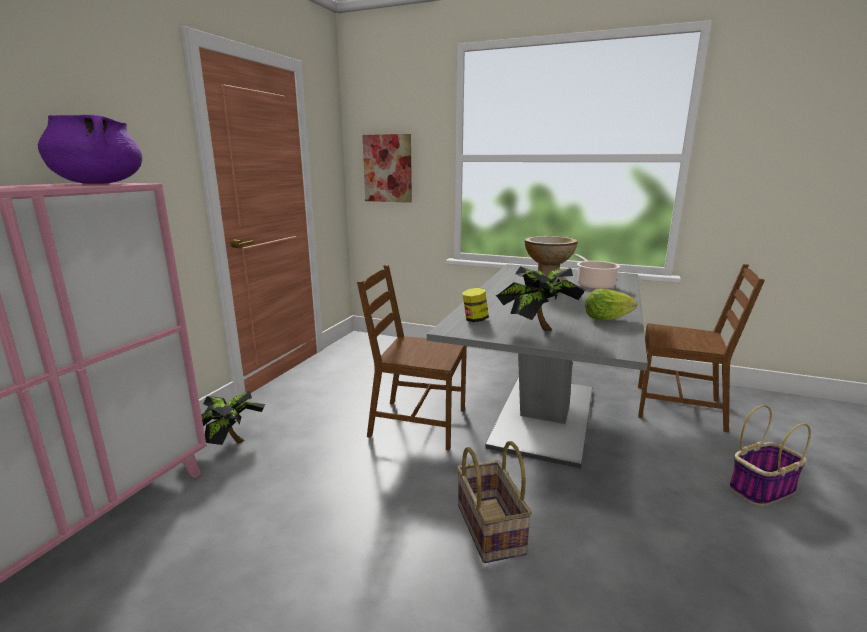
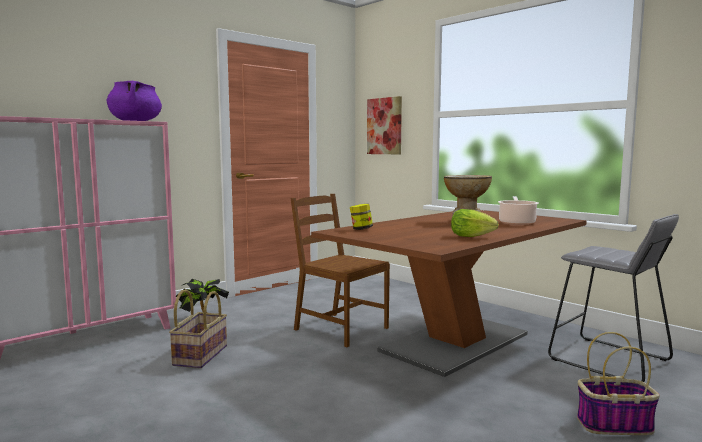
camera: 25 degrees right, 10 degrees down
(488, 528) = (324, 391): basket -> basket (199, 355)
(537, 330) = (396, 236): potted plant -> none
(544, 416) = (455, 342): grey dining table -> brown dining table
(680, 408) = (609, 360): brown chair -> grey stool

